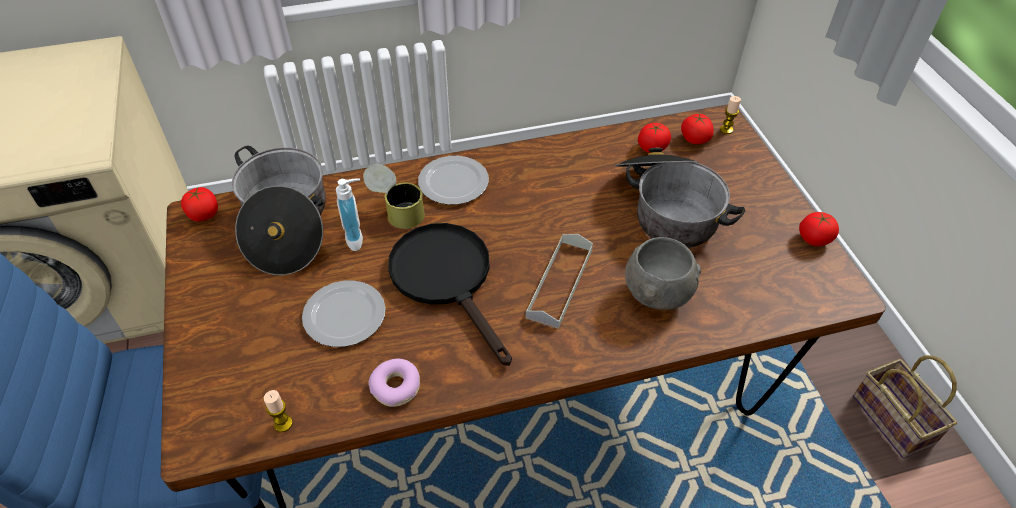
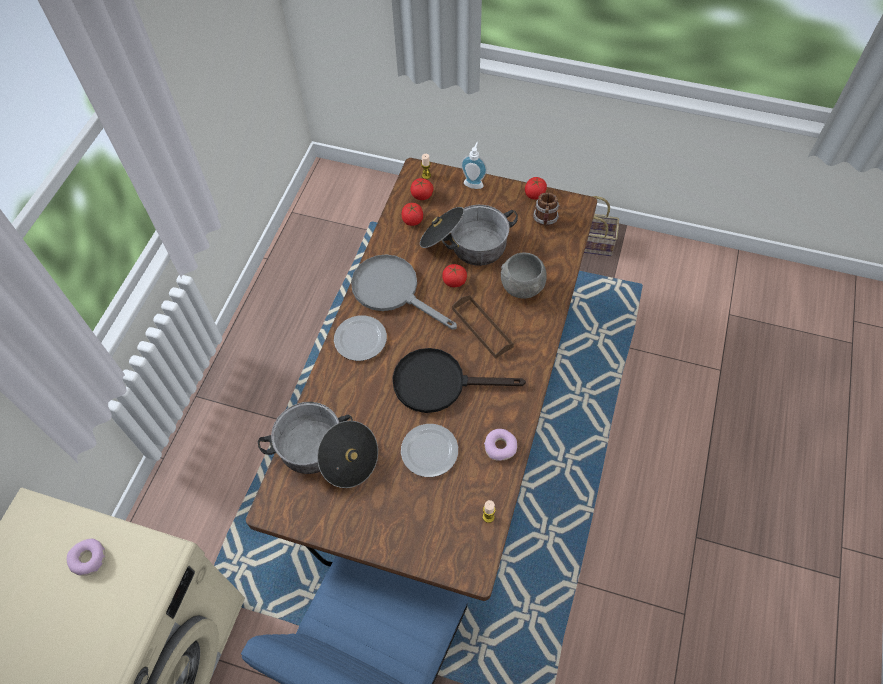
camera: 55 degrees left, 10 degrees up
(62, 107) = (89, 559): none -> donut
(204, 215) = (276, 502): tomato -> tomato (454, 281)
(358, 238) = (370, 416): soap dispenser -> soap dispenser (474, 183)
(397, 210) = (361, 383): can -> none
(541, 178) = (393, 291): none -> grey frying pan
(560, 283) = (482, 328): grey tray -> brown tray
(786, 269) = (545, 220): none -> mug

